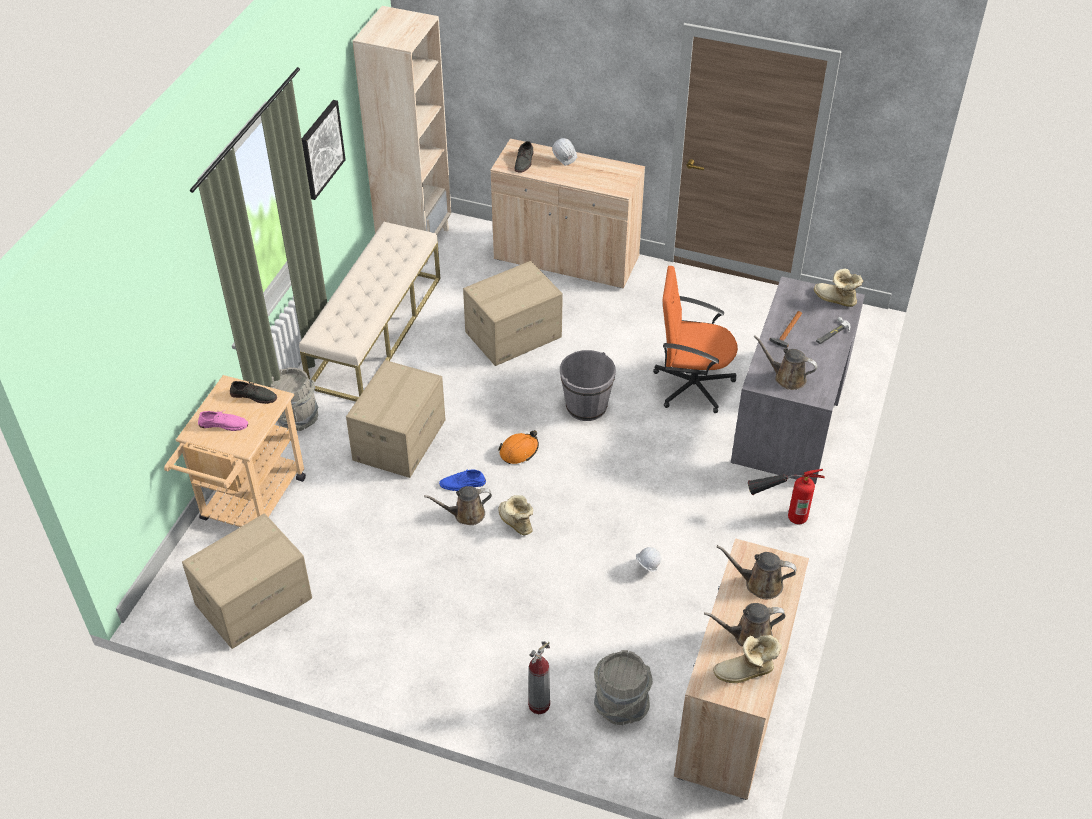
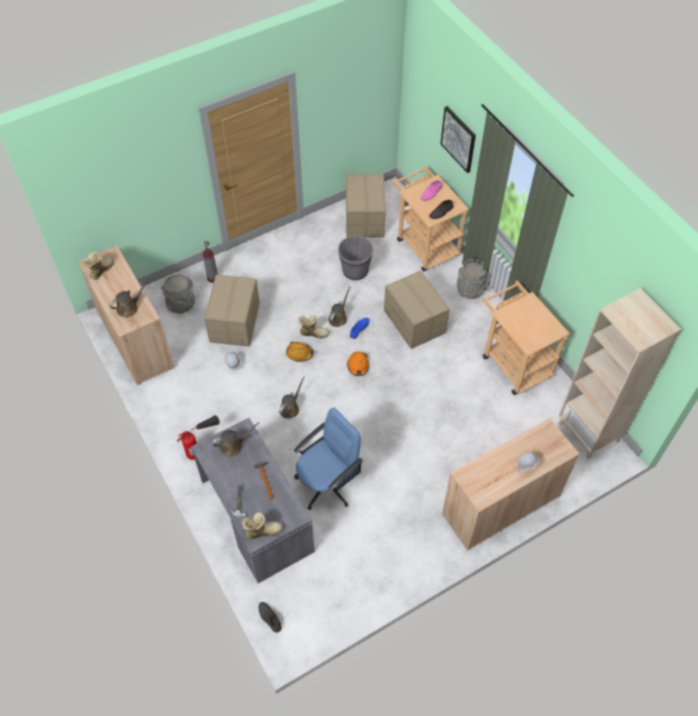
camera: 130 degrees right, 10 degrees up
(321, 149) = (584, 278): picture -> picture (458, 139)
(376, 331) = (513, 361): beige bench -> beige cart
(513, 334) = (452, 425): cardboard box -> cardboard box (235, 323)
(524, 161) = (543, 443): grey shoe -> grey shoe (269, 617)
(560, 516) = (299, 353): none -> orange hard hat
(586, 406) = (360, 418): grey bucket -> grey bucket (355, 270)
(691, 385) = (327, 484): orange office chair -> blue office chair
(748, 636) = (113, 284): brown watering can -> brown watering can (290, 408)

